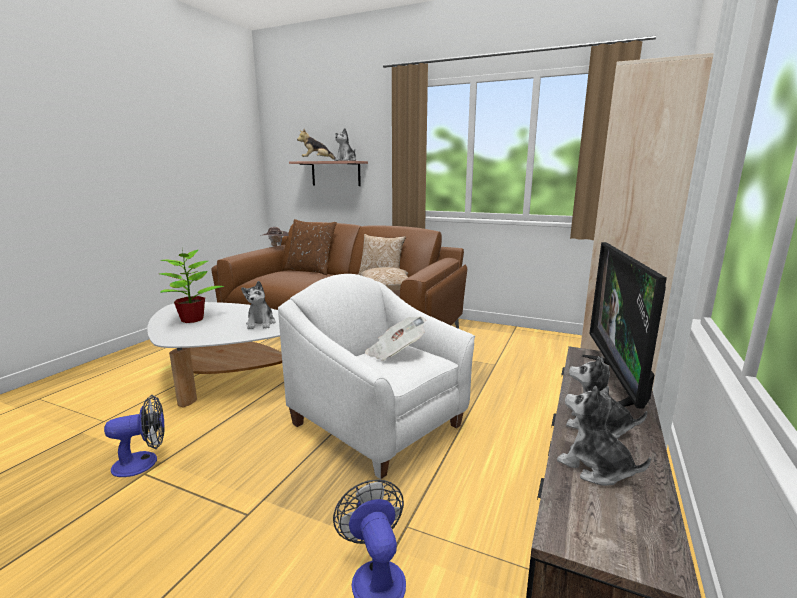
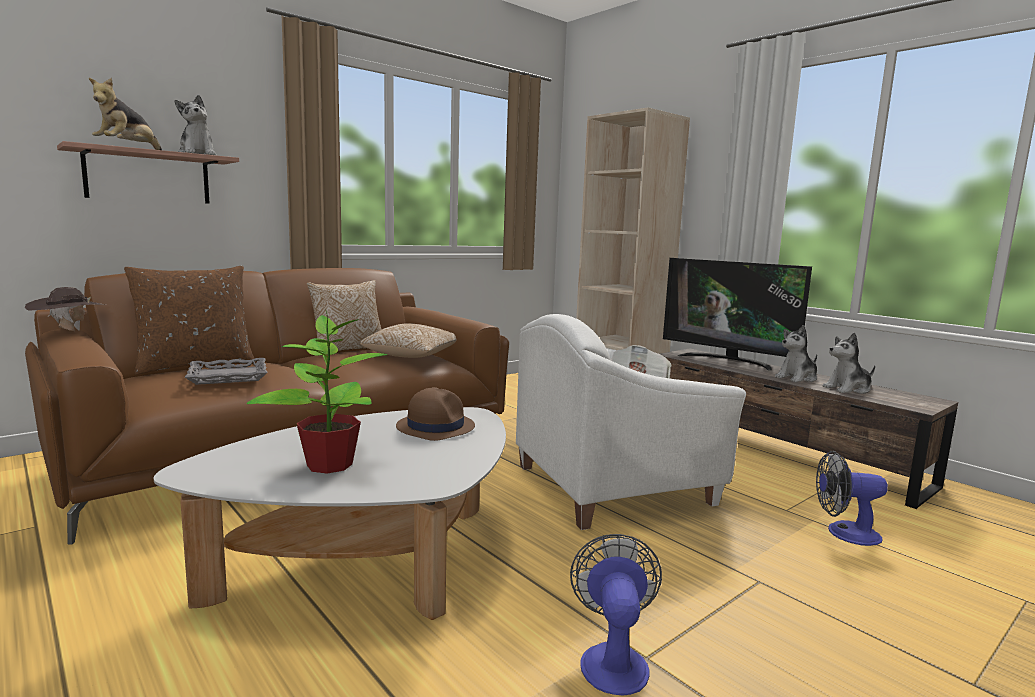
camera: 65 degrees left, 5 degrees down
(261, 323) = (435, 426): plush toy -> brown hat
(290, 277) = (228, 376): none -> grey tray

